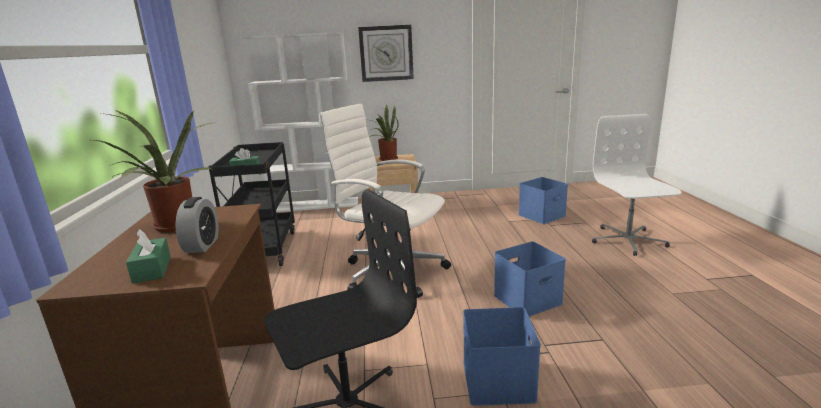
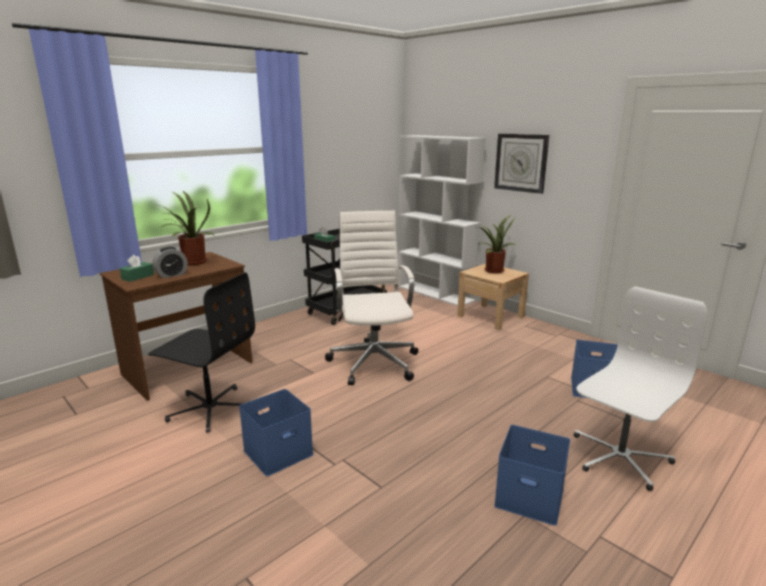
camera: 50 degrees right, 0 degrees up
(527, 298) = (405, 431): blue storage box -> blue storage box (531, 496)

